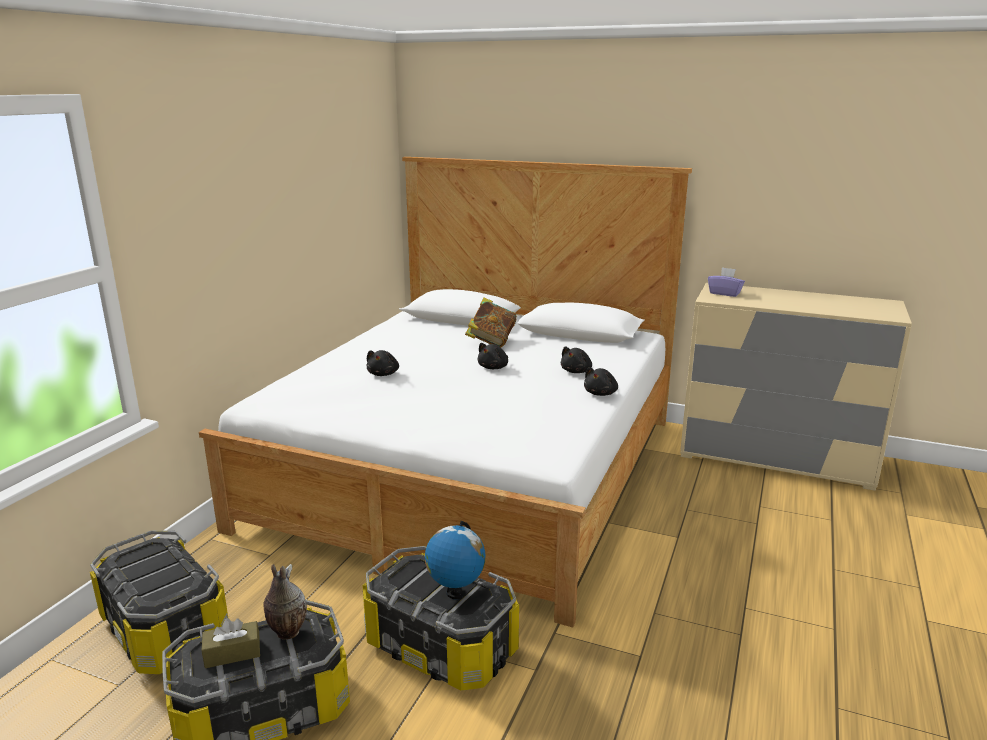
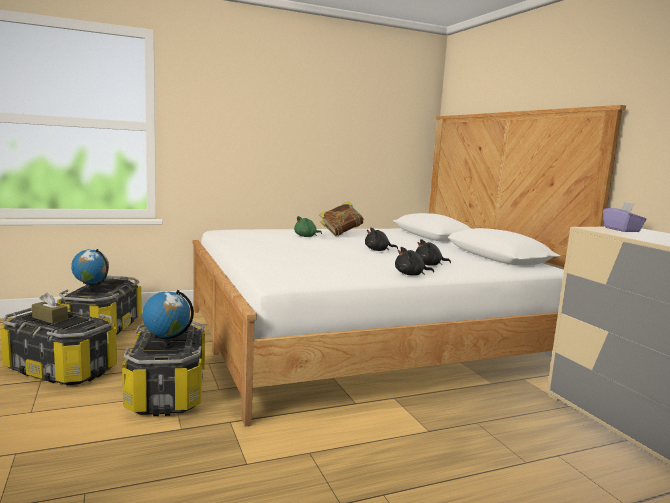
camera: 45 degrees right, 10 degrees down
(152, 583) = (91, 290): none -> globe
(286, 633) = (79, 322): vase -> none
(383, 374) = (306, 236): black plush toy -> green plush toy
(491, 341) = (417, 245): book -> book (341, 234)

